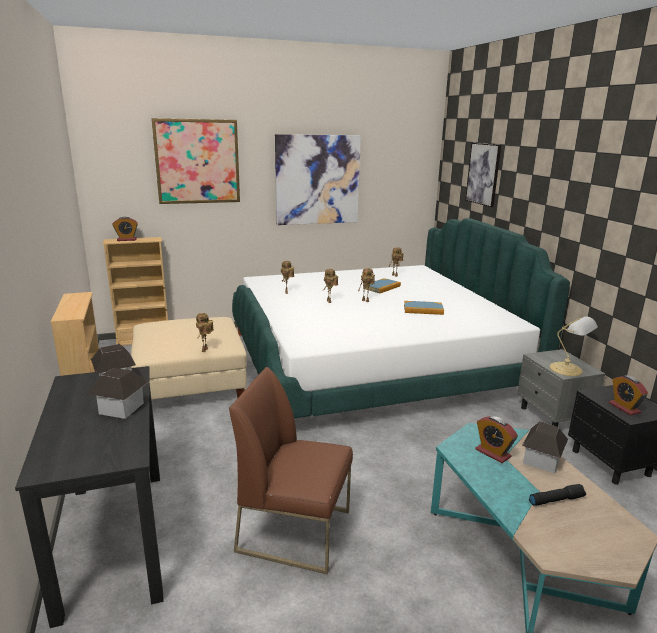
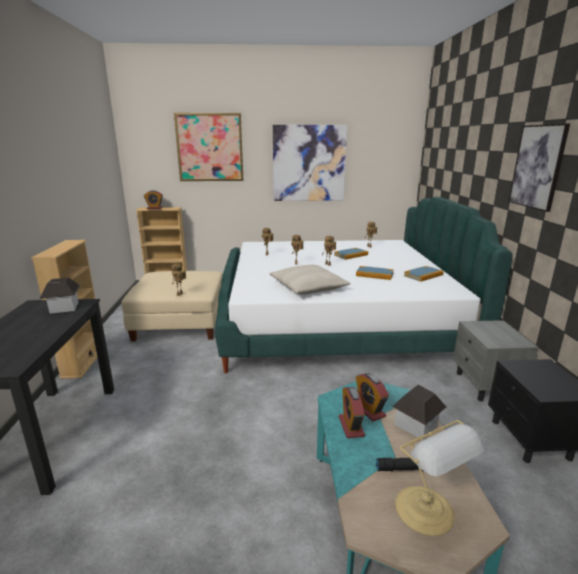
camera: 15 degrees right, 0 degrees up
(121, 408) = (46, 328): toy house -> none
(295, 530) = (190, 453): brown chair -> none
(364, 330) = (308, 287): none -> beige pillow
(472, 307) = (423, 275): none -> book
(483, 174) = (451, 155): picture -> picture (537, 167)
(567, 369) = (498, 340): table lamp -> table lamp (427, 512)
(624, 408) = (542, 384): alarm clock -> alarm clock (351, 426)

